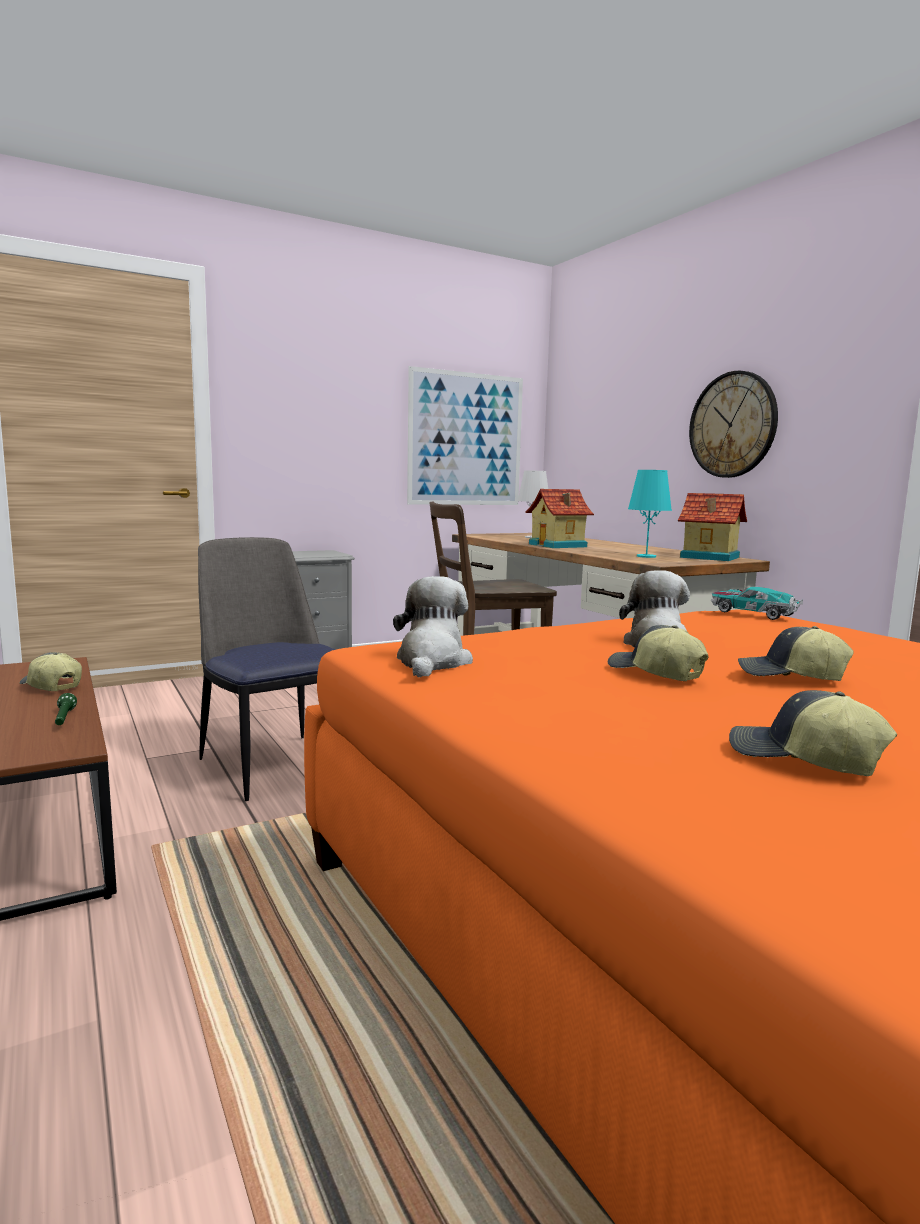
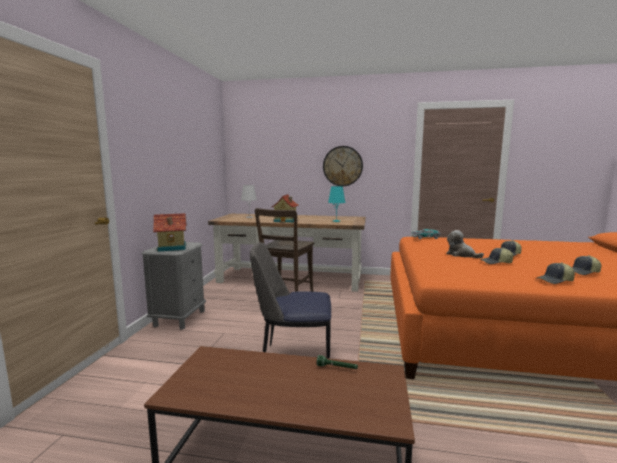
camera: 50 degrees left, 0 degrees up
(50, 686) = (262, 364): cap -> cap (555, 281)
(431, 662) = (466, 277): plush toy -> none
(466, 439) = (206, 169): picture -> none
(709, 557) = (349, 218): toy house -> toy house (172, 248)

